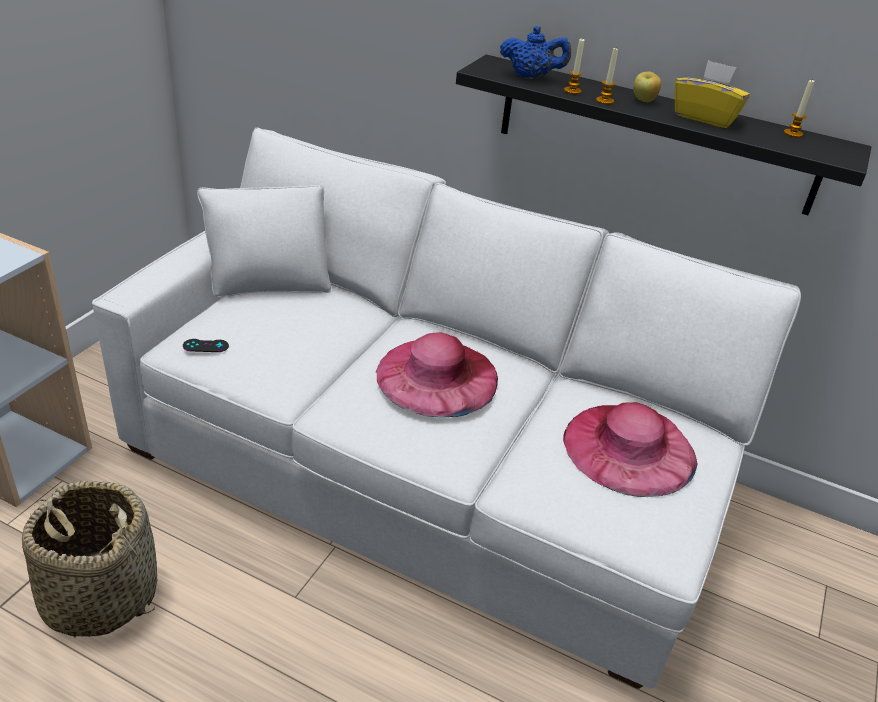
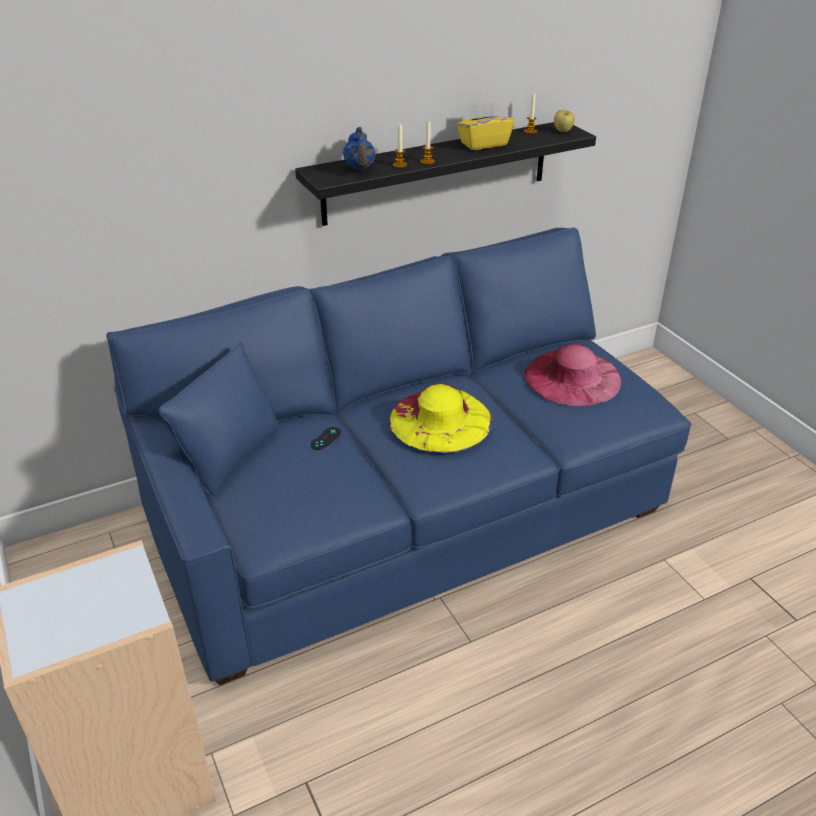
camera: 50 degrees left, 0 degrees up
(100, 595) = (377, 767): basket -> none
(205, 346) = (284, 524): black game controller -> black game controller (326, 438)
(428, 471) = (408, 512): white sofa -> blue sofa
(437, 376) = (440, 419): pink hat -> yellow hat
(531, 77) = (359, 168): blue teapot -> blue teapot turned 120 degrees clockwise
(644, 100) = (439, 150): apple -> apple (562, 131)

